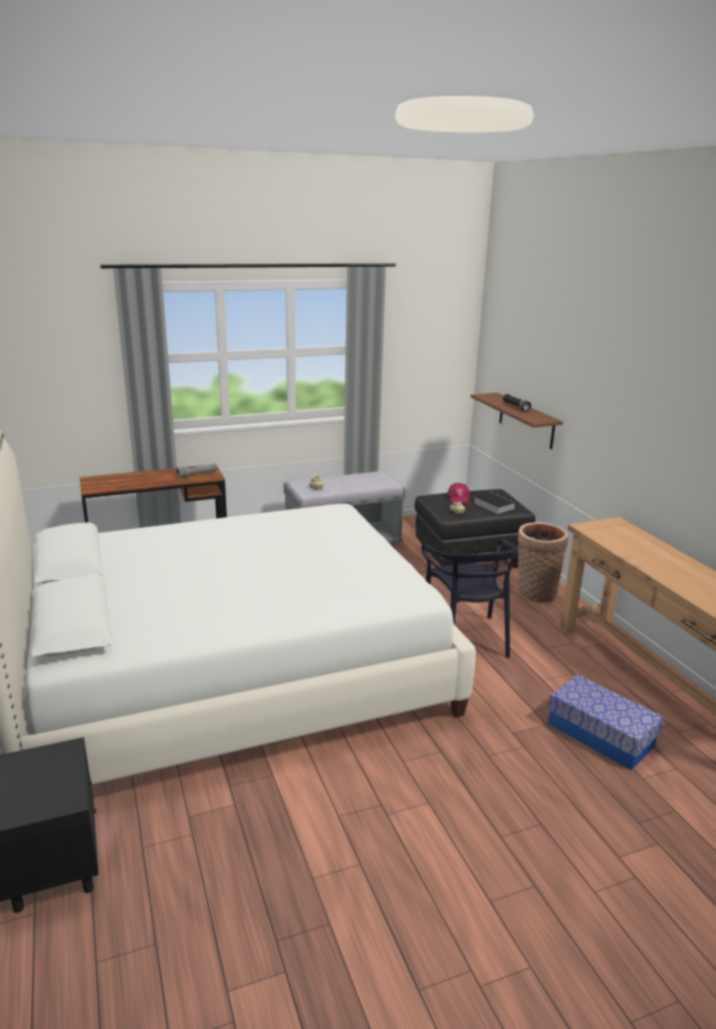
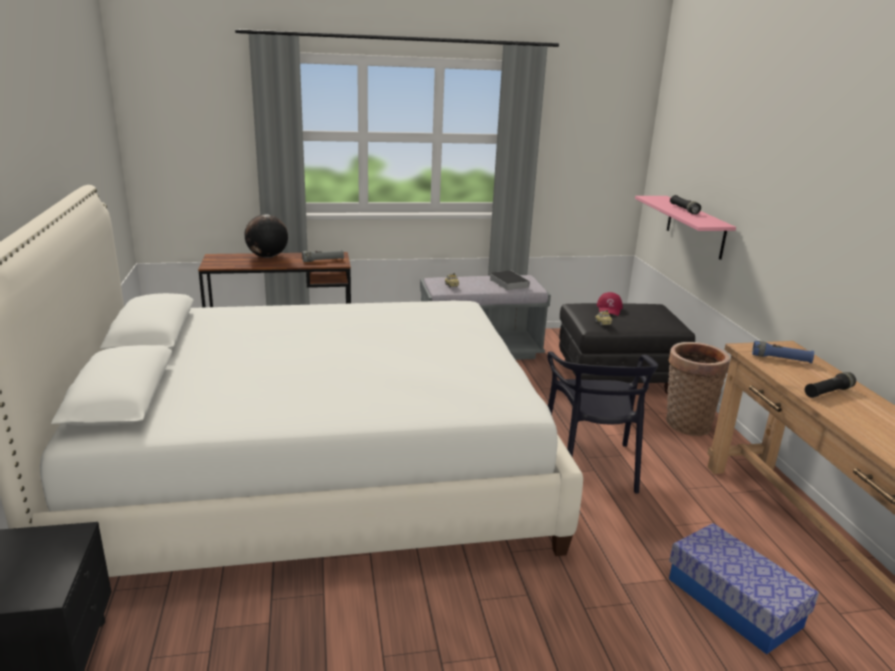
camera: 10 degrees right, 0 degrees up
(142, 475) = (267, 257): none -> globe
(492, 505) = (646, 320): book -> book (507, 282)
(526, 420) = (695, 227): brown shelf -> pink shelf
(613, 534) = (781, 359): none -> blue flashlight
(654, 559) = (828, 392): none -> black flashlight

